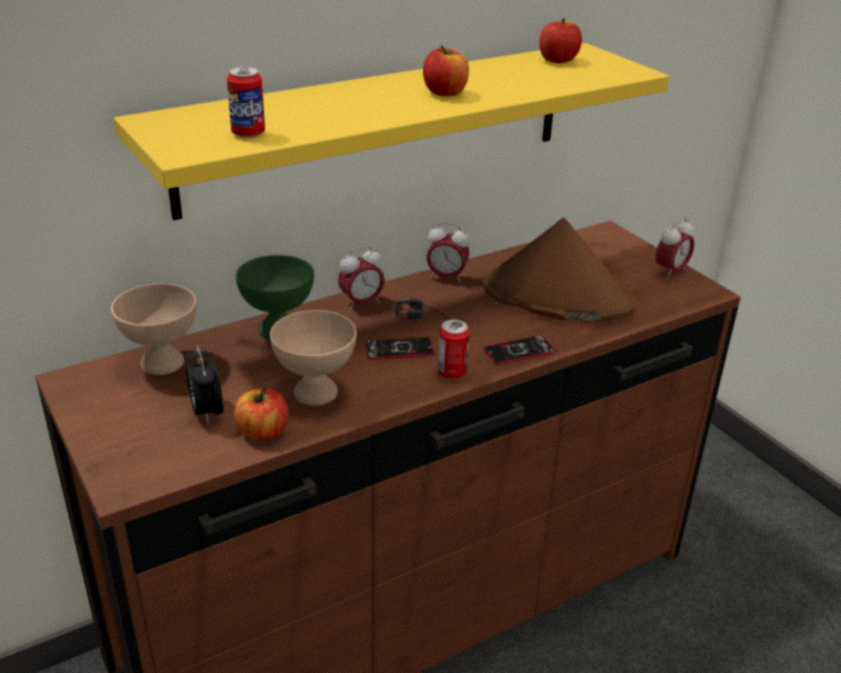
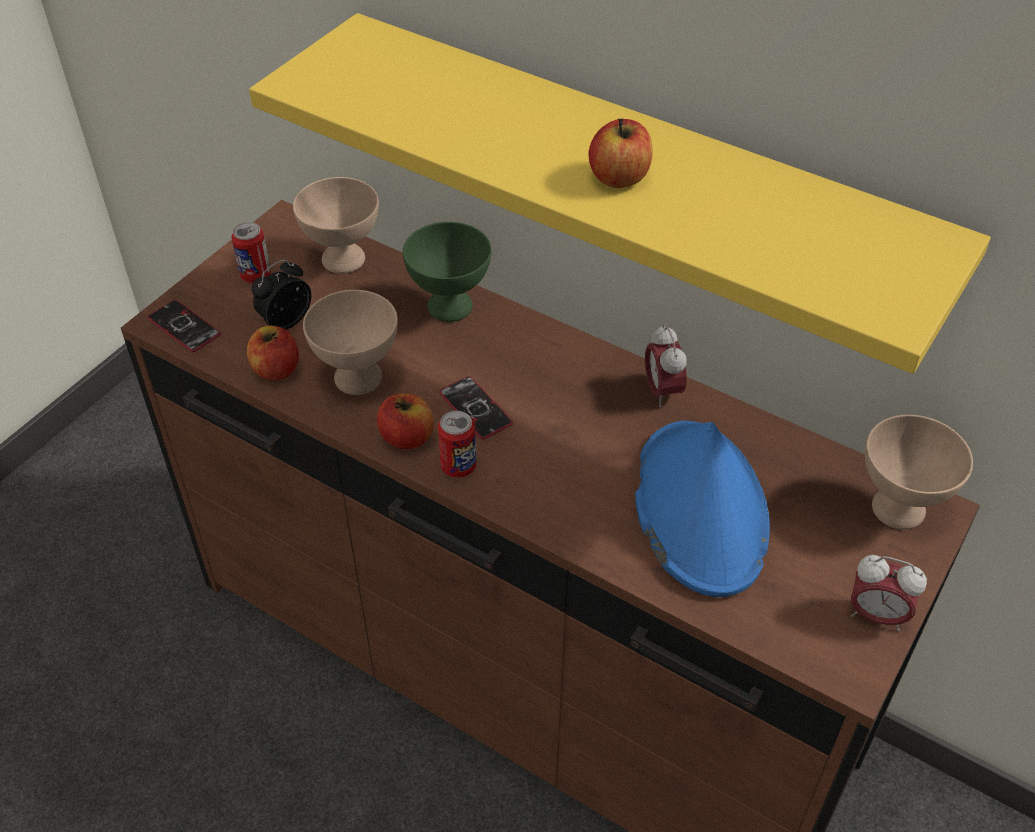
camera: 65 degrees right, 15 degrees up
(248, 134) = (370, 97): can -> can (256, 275)
(361, 303) = (548, 344): alarm clock -> none
(434, 316) = (565, 411): headphones -> none
(519, 351) = (542, 510): phone -> phone (184, 327)
(556, 296) = (699, 507): brown hat -> blue hat
(558, 60) = (862, 231): apple -> apple (407, 437)
(600, 240) = (899, 510): none -> beige bowl

